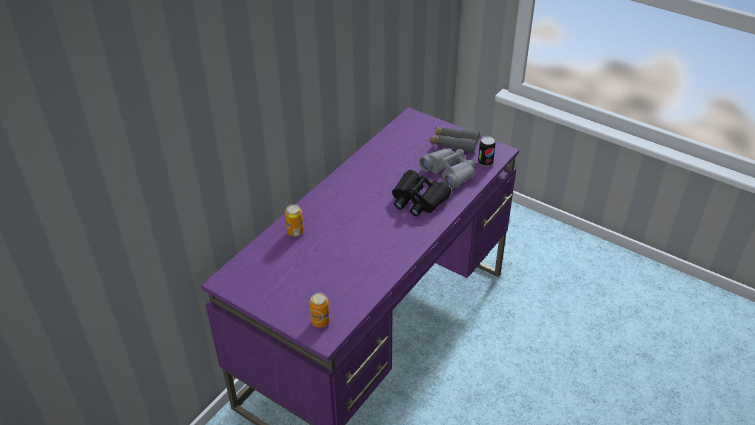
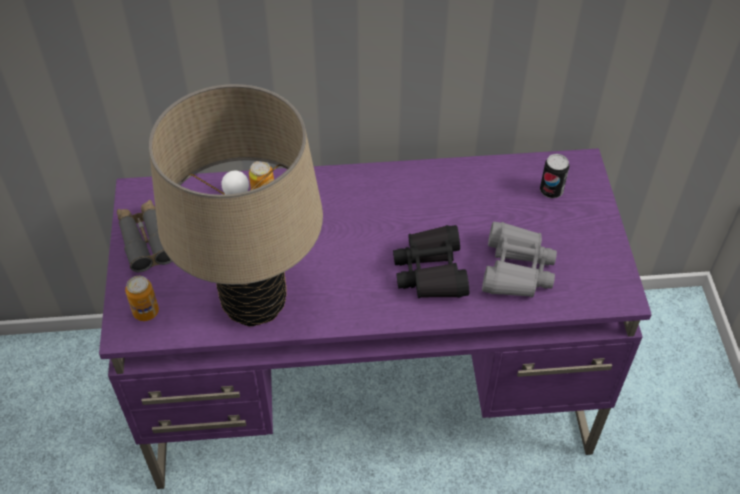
camera: 50 degrees right, 10 degrees up
(364, 273) = (254, 301): none -> beige table lamp
(454, 143) = (579, 238): grey binoculars -> grey binoculars (146, 240)
(485, 162) = (580, 294): can -> can (551, 191)

